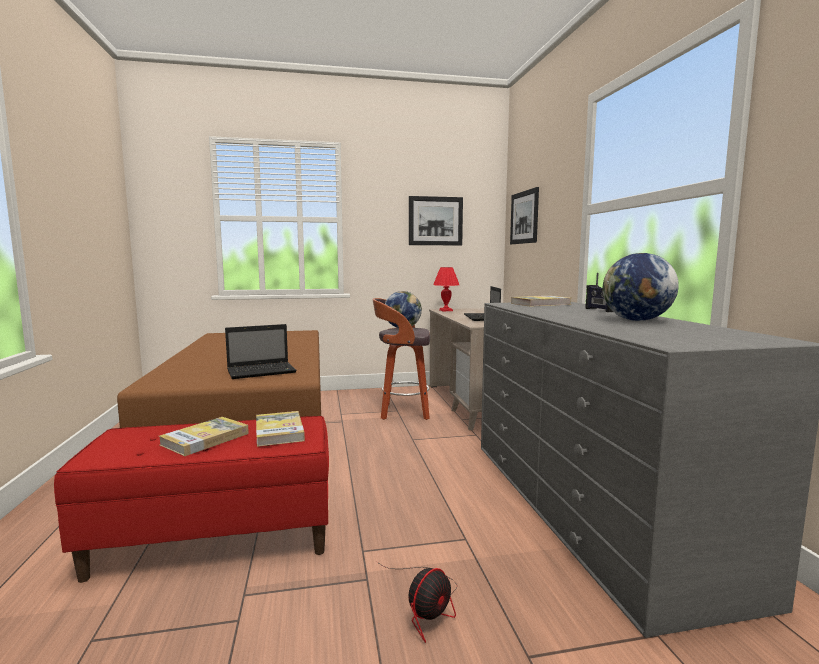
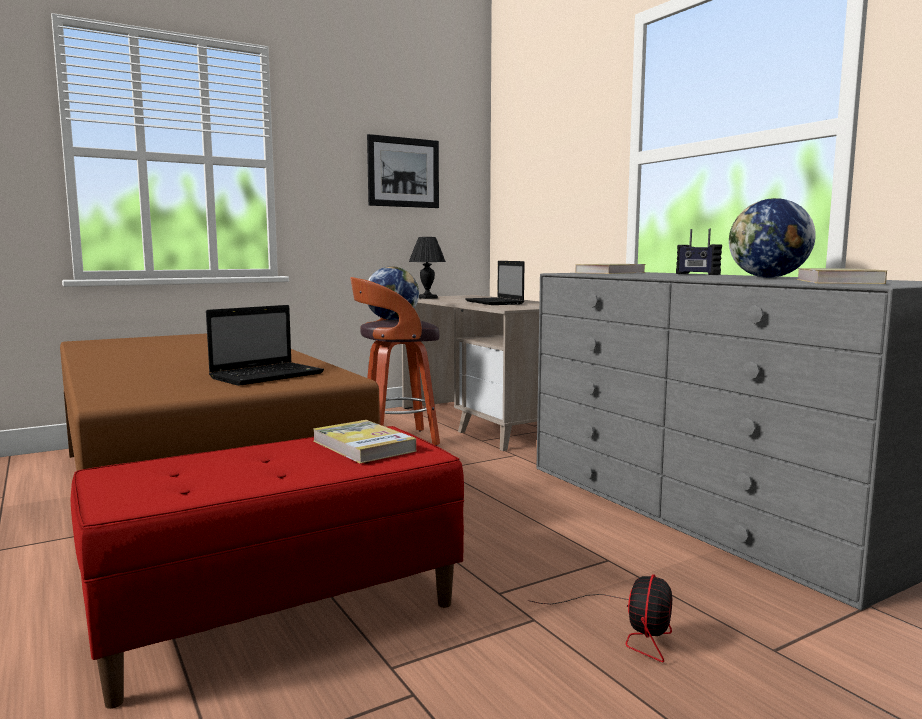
camera: 20 degrees left, 0 degrees up
(205, 439) = (267, 464): book -> book (838, 281)
(445, 310) = (427, 298): red table lamp -> black table lamp
(524, 217) = (527, 171): picture -> none

